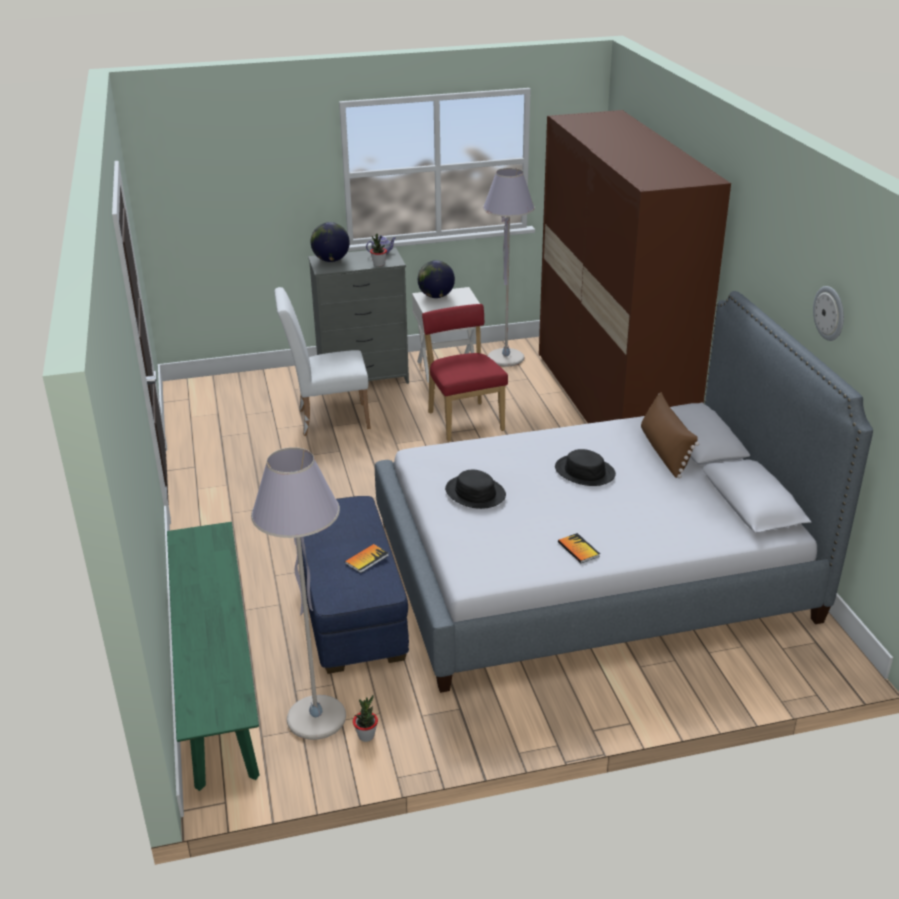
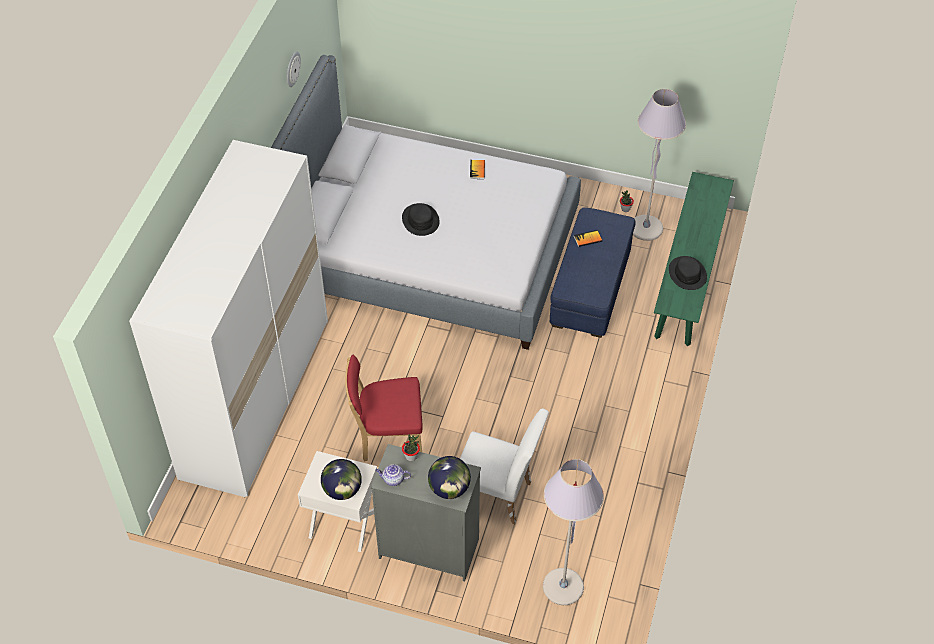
camera: 150 degrees left, 20 degrees up
(464, 419) = (387, 437): red chair -> red chair turned 75 degrees clockwise
(475, 493) = (501, 231): black hat -> black hat (687, 274)
(506, 358) = (277, 512): grey floor lamp -> grey floor lamp (563, 587)
(611, 404) = (256, 397): brown wardrobe -> white wardrobe
(665, 452) = (355, 215): brown pillow -> none

